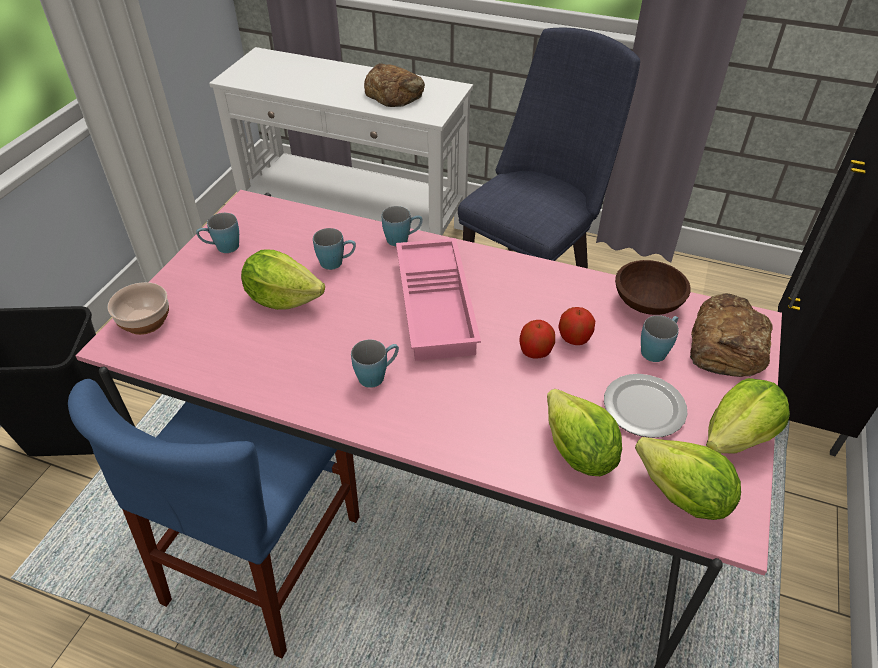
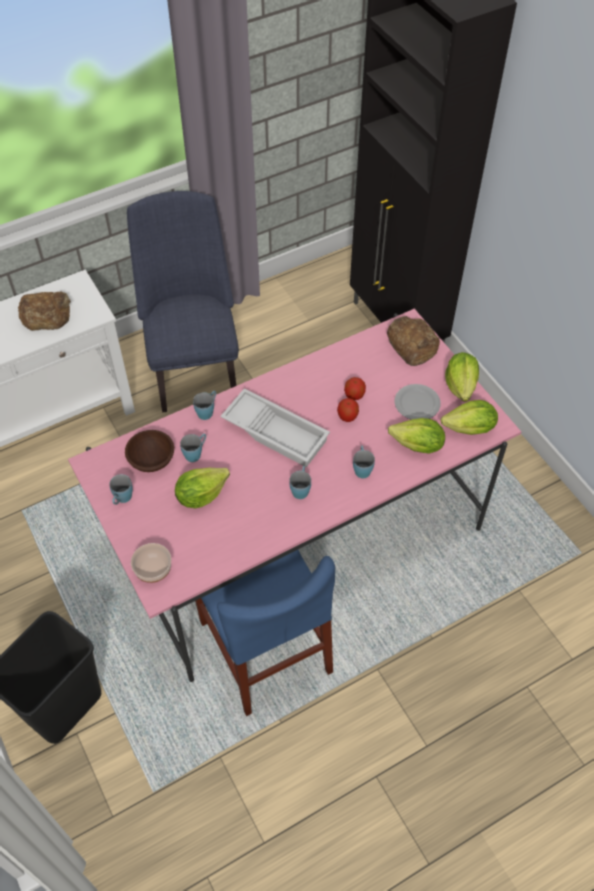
camera: 50 degrees left, 10 degrees up
(438, 305) = (276, 431): pink tray -> white tray
(648, 302) = (360, 349): brown bowl -> brown bowl (152, 458)
(657, 349) = (390, 371): blue mug -> blue mug (362, 468)

